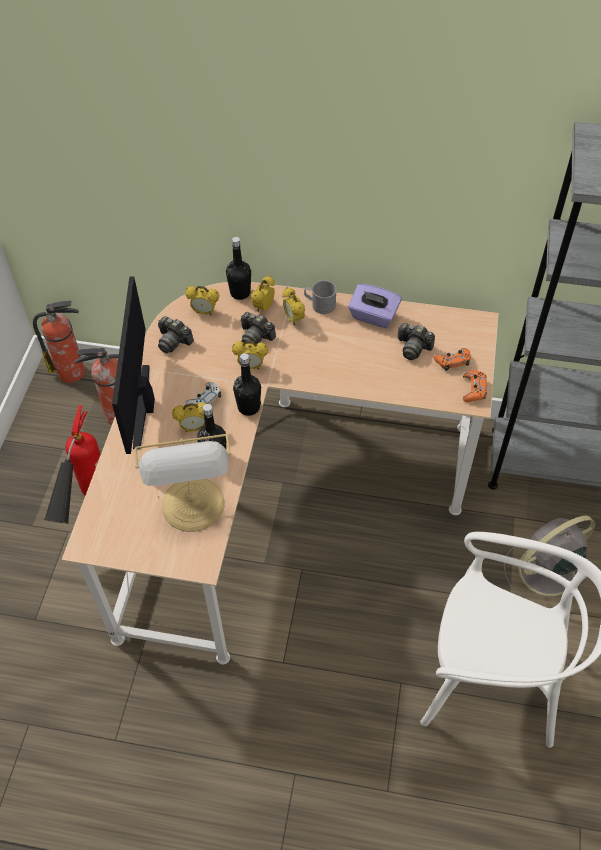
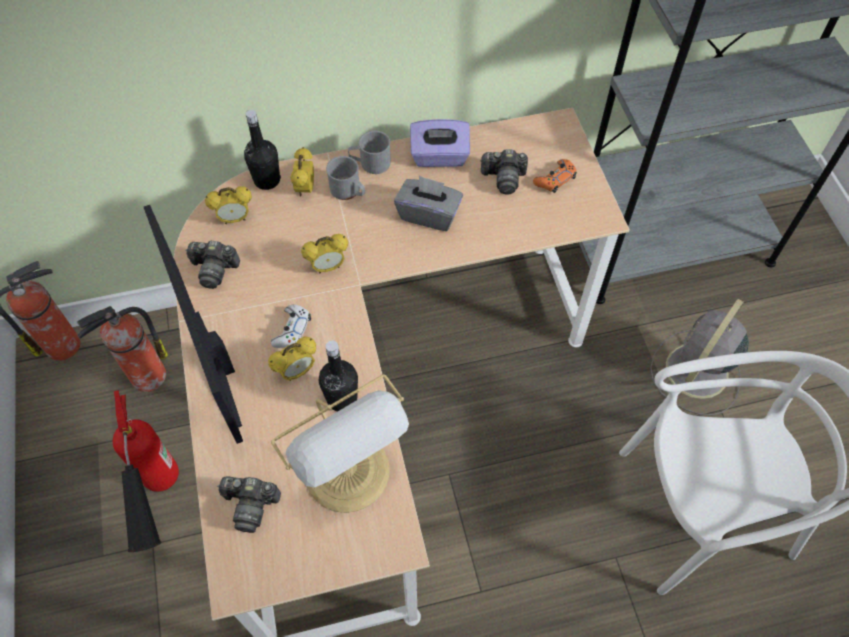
camera: 25 degrees left, 5 degrees up
(248, 407) = (351, 319): black bottle -> none
(255, 337) = (314, 228): camera -> camera (251, 505)
(293, 319) = (348, 191): alarm clock -> grey mug
(342, 354) = (429, 214): none -> grey tissue box
(473, 389) = (595, 204): orange game controller -> none

